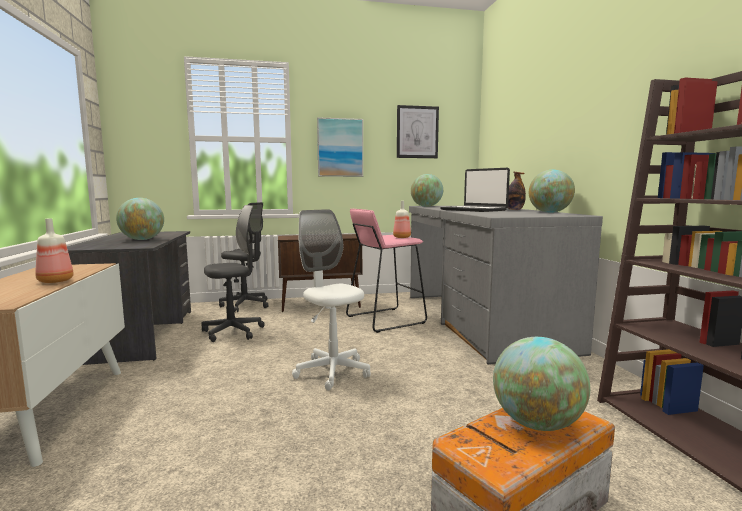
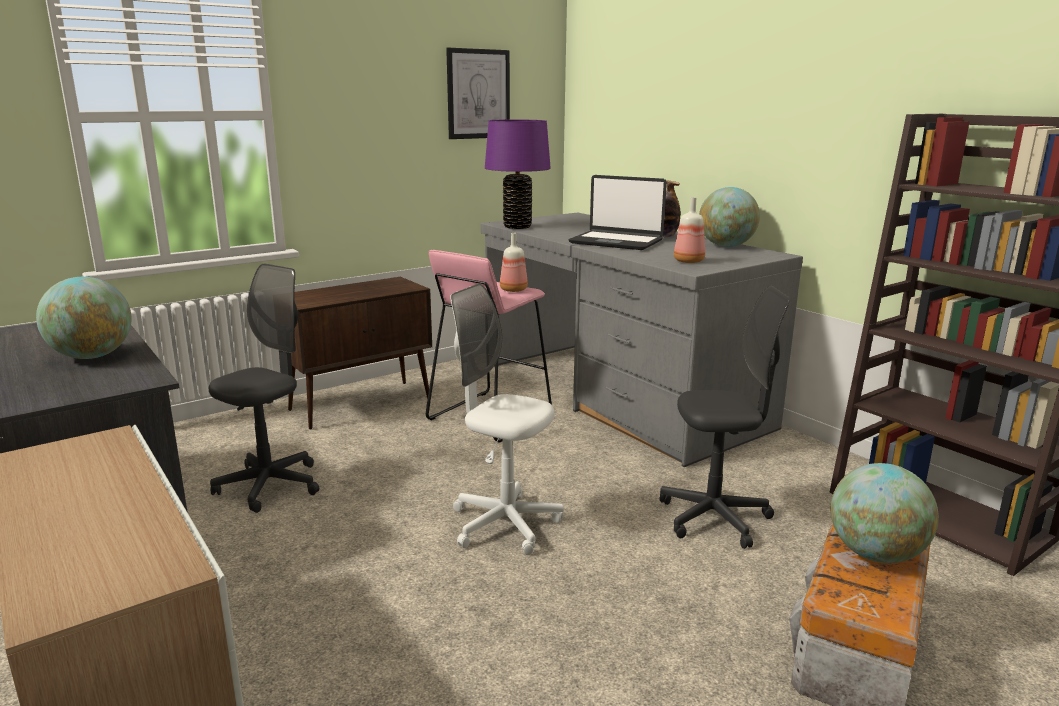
camera: 25 degrees left, 10 degrees up
(55, 281) = (132, 497): bottle -> bottle (689, 261)
(246, 305) = (227, 425): grey office chair -> grey office chair (714, 518)
(340, 148) = (358, 125): picture -> none
(426, 206) = (517, 226): globe -> purple table lamp

